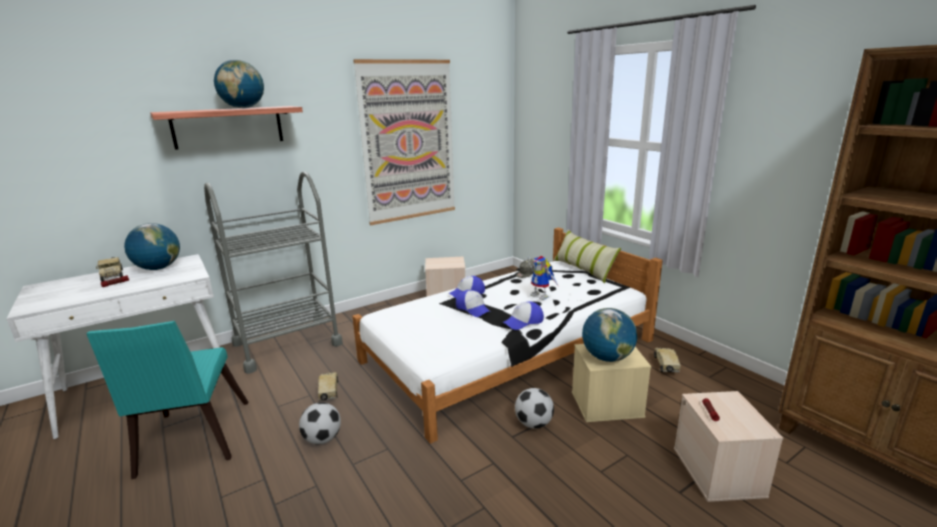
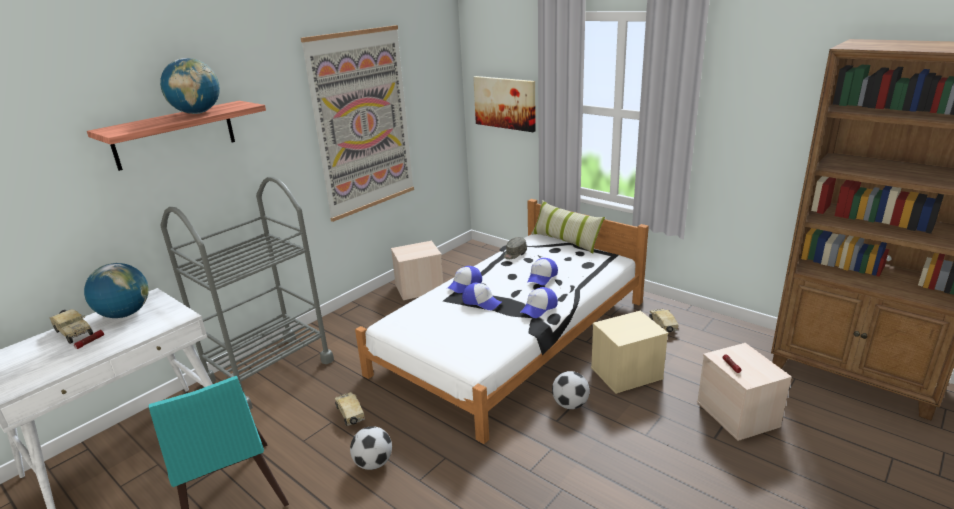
camera: 15 degrees left, 5 degrees up
(542, 296) = (542, 277): toy robot -> cap
(546, 138) = (505, 103): none -> picture
(607, 358) = (627, 331): globe -> none

